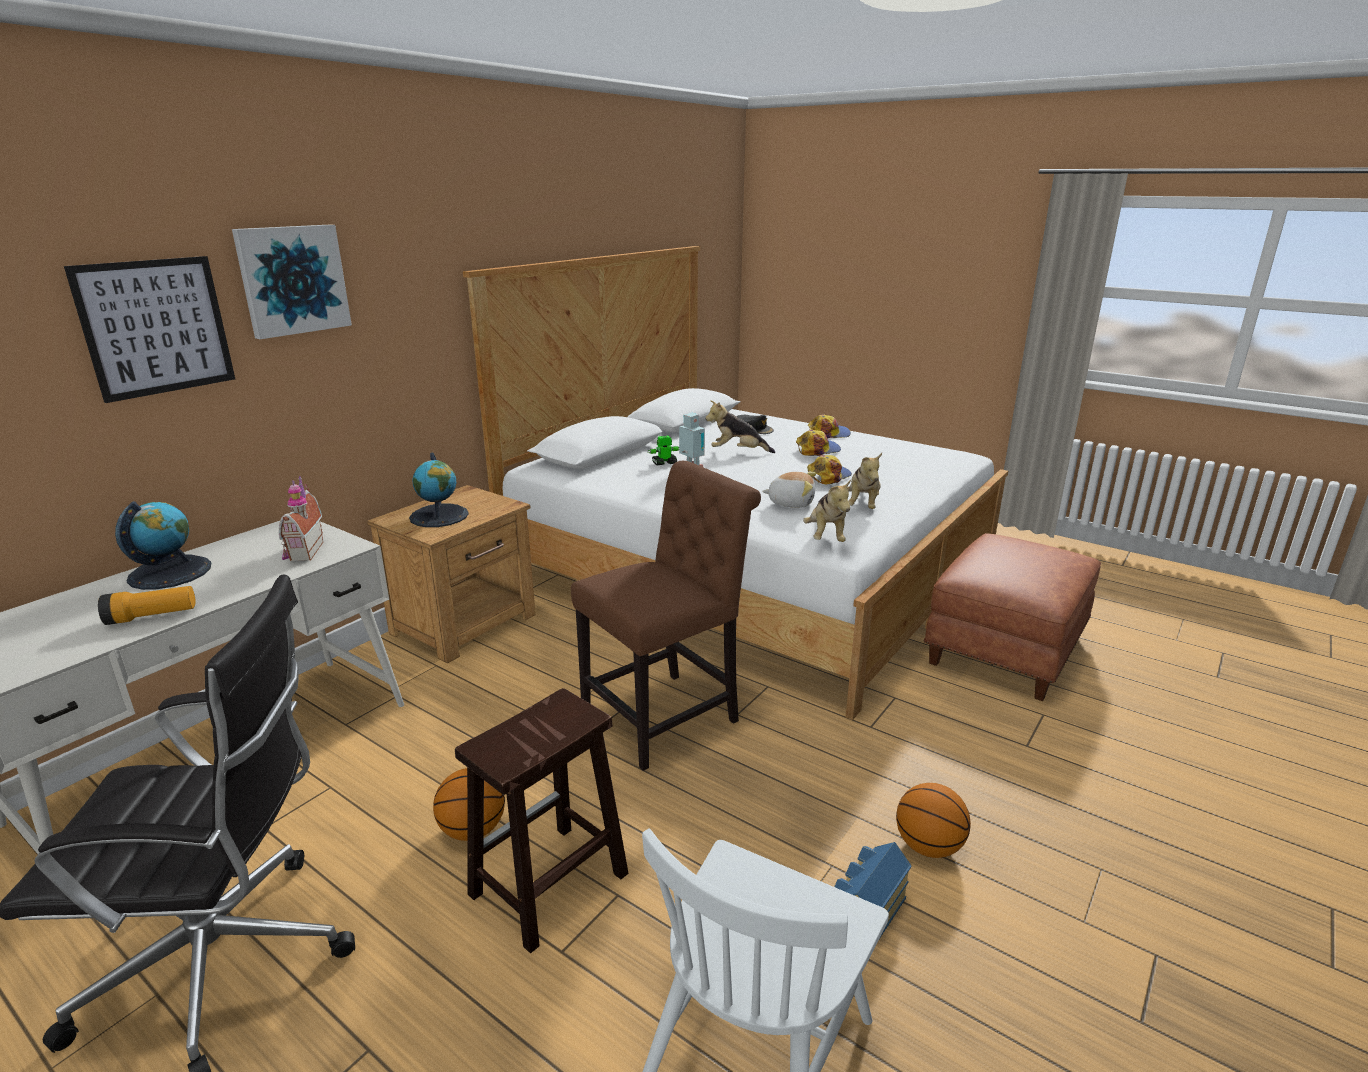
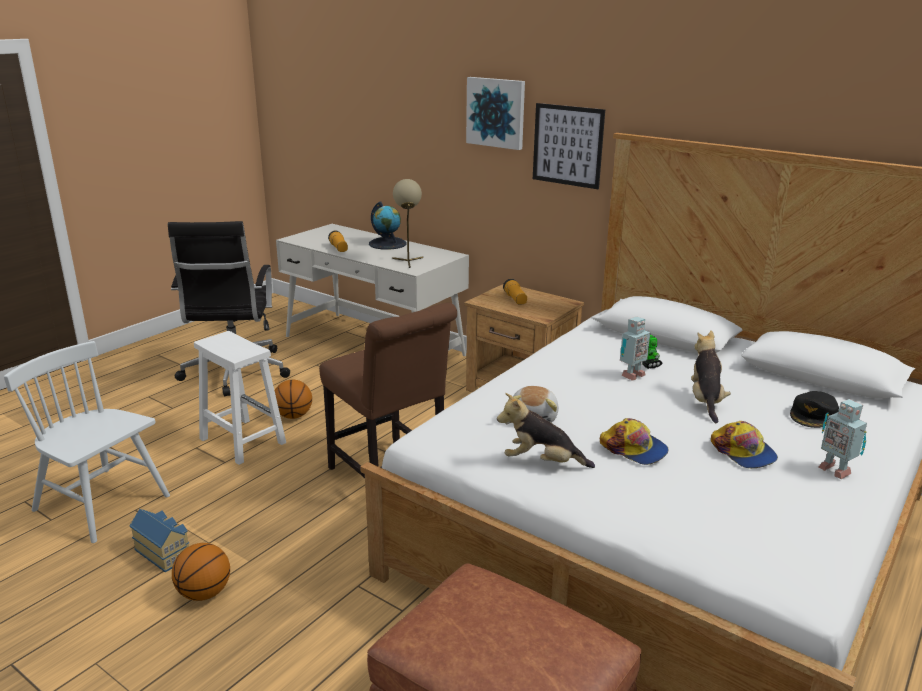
camera: 90 degrees right, 0 degrees up
(156, 327) = (428, 123): picture -> picture (567, 145)
(302, 552) = (408, 262): toy house -> beige table lamp
(439, 516) = (515, 299): globe -> flashlight
(547, 886) = (241, 440): brown stool -> white stool
(826, 537) = (443, 428): plush toy -> none
(828, 434) = (835, 470): cap -> toy robot

